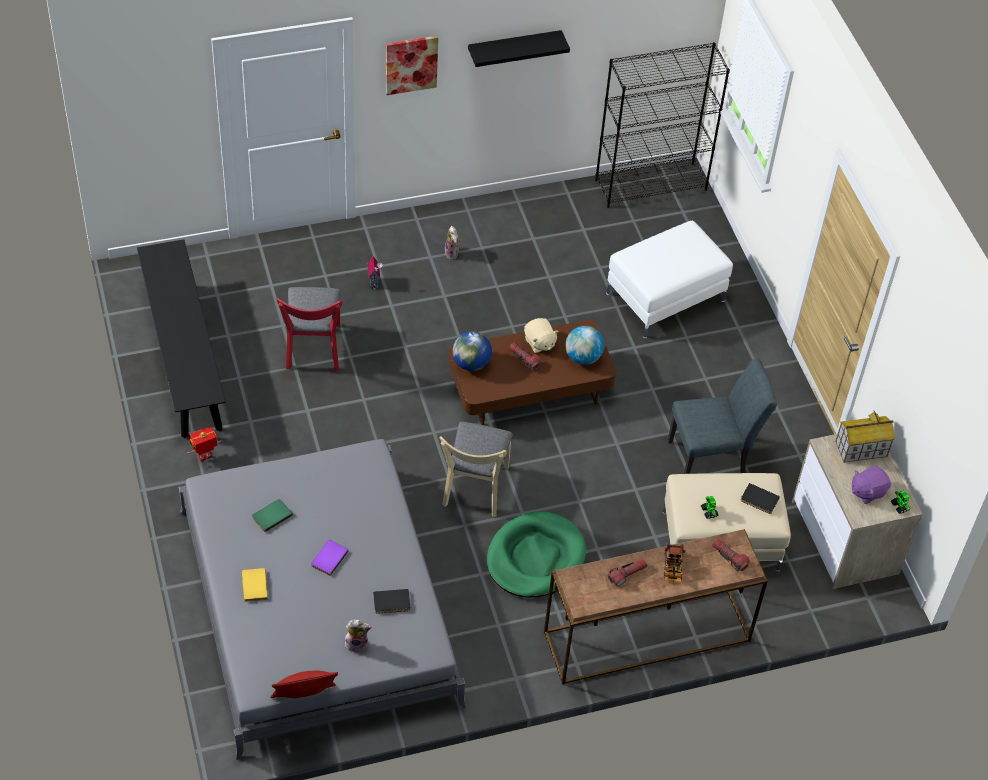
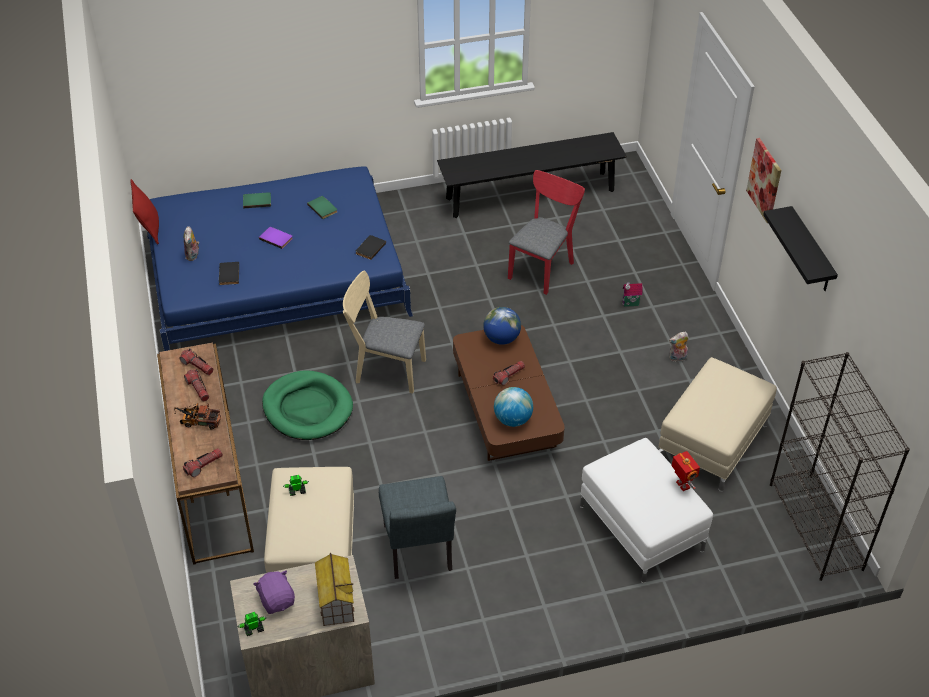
camera: 95 degrees right, 5 degrees down
(205, 457) = (427, 210): toy robot -> toy robot (682, 485)
(253, 586) = (257, 201): yellow book -> green book
(313, 351) = (543, 267): red chair -> red chair turned 120 degrees clockwise
(318, 605) = (276, 275): grey bed -> blue bed
(539, 343) = (530, 387): beige plush toy -> none
(560, 240) = (711, 442): none -> beige ottoman
(593, 579) = (197, 366): none -> flashlight
(759, 500) = (307, 533): black book -> black book (369, 248)

